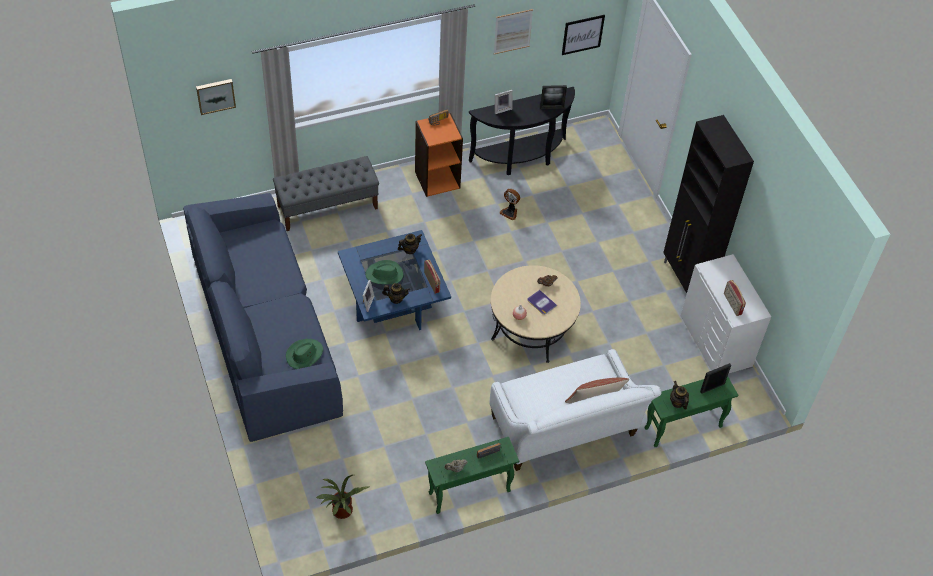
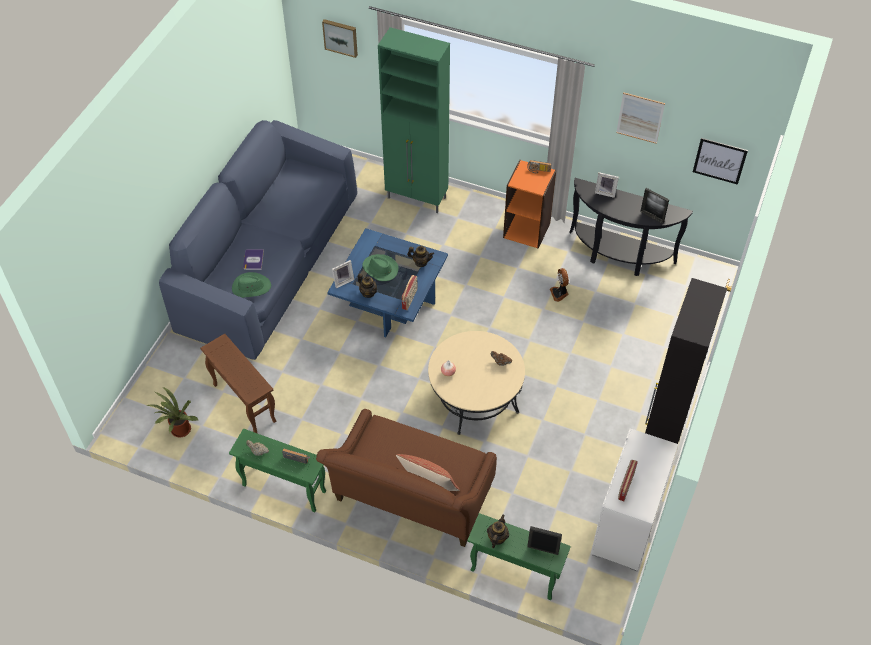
camera: 45 degrees right, 0 degrees up
(328, 207) = (417, 198): grey bench -> green cabinet
(369, 454) = (244, 403): none -> brown side table
(541, 302) = (479, 374): book -> book (253, 259)
(566, 432) = (410, 500): white sofa -> brown sofa

